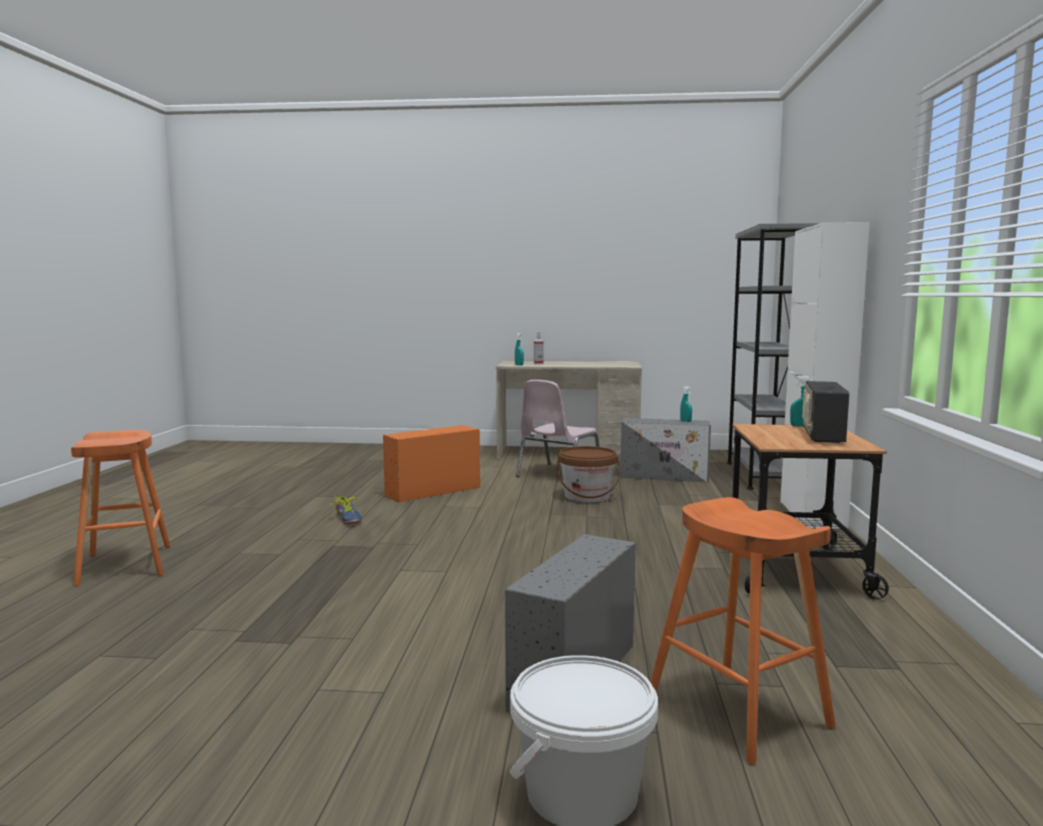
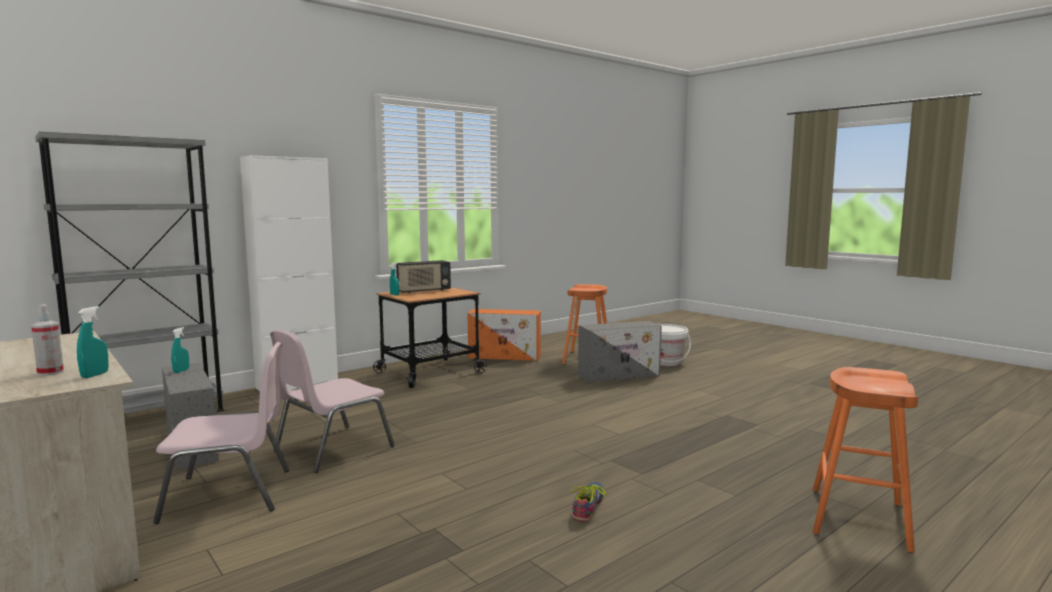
camera: 135 degrees left, 0 degrees up
(432, 492) = (422, 522): orange storage box -> orange storage box (505, 356)
(587, 496) = (331, 449): brown bucket -> pink chair

